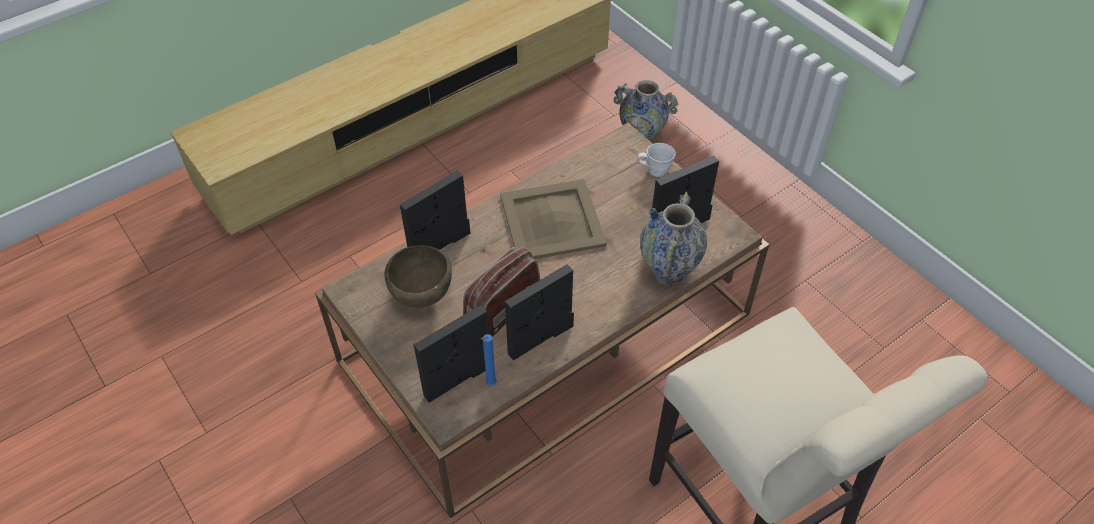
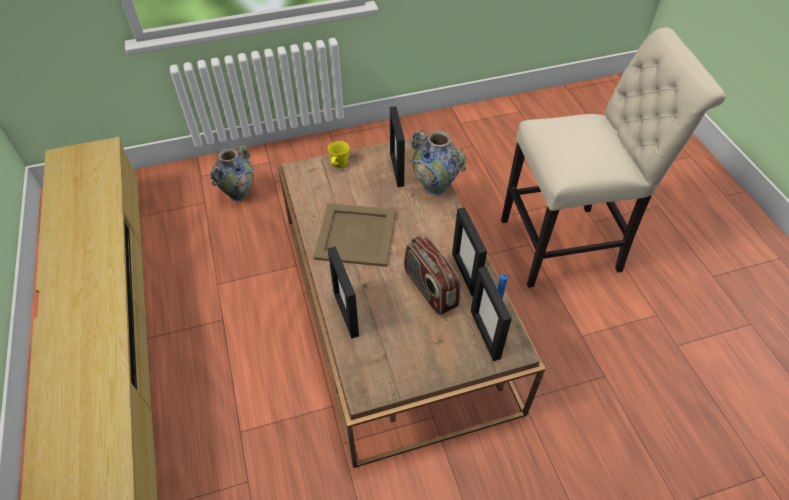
camera: 70 degrees left, 0 degrees up
(422, 297) = (395, 338): brown bowl -> none
(656, 170) = (339, 164): white mug -> yellow mug

